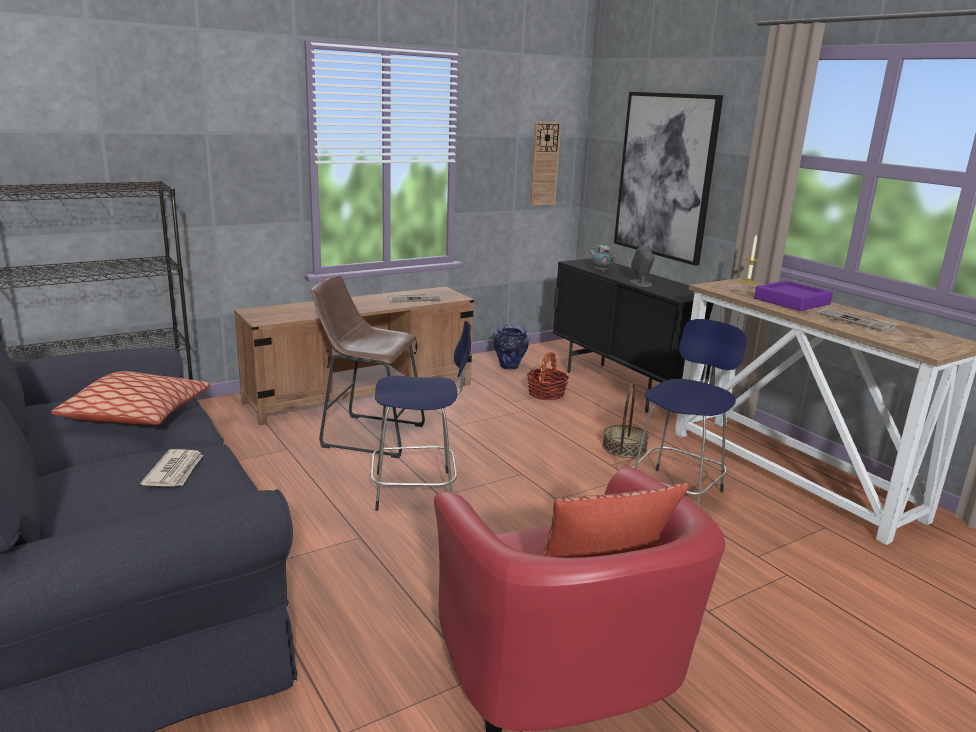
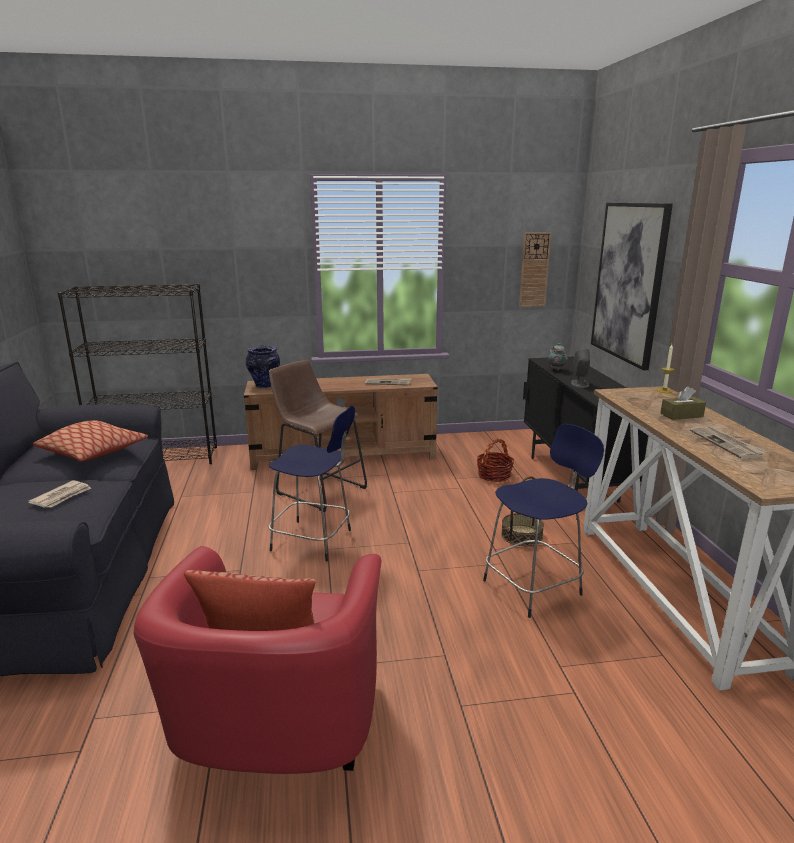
camera: 25 degrees right, 0 degrees up
(509, 367) = (483, 447): vase -> vase (265, 386)
(792, 301) = (681, 415): purple tray -> brown tissue box

